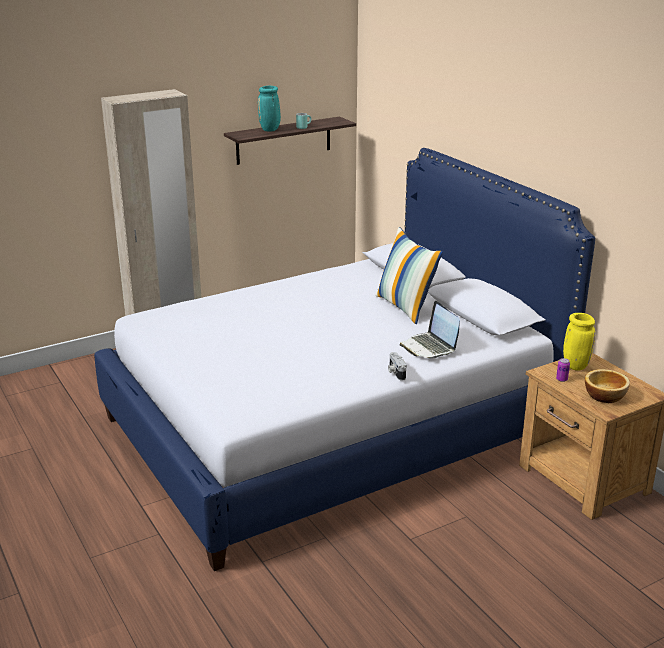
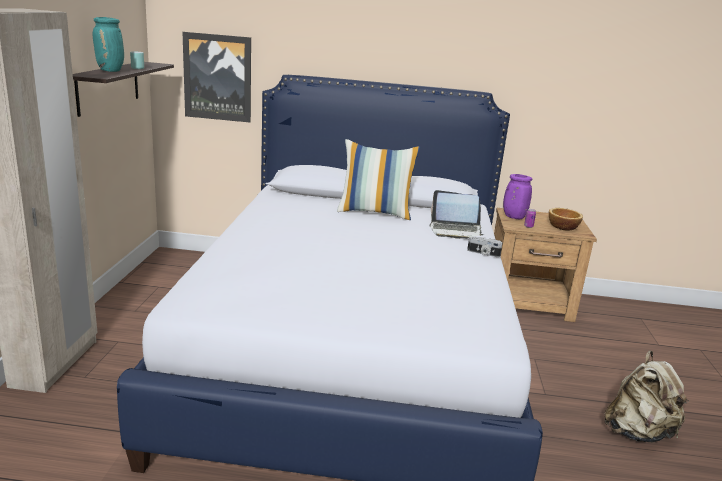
camera: 55 degrees left, 5 degrees down
(392, 139) = (218, 77): none -> picture
(420, 608) = (638, 432): none -> beige backpack
(575, 365) = (513, 217): yellow vase -> purple vase

